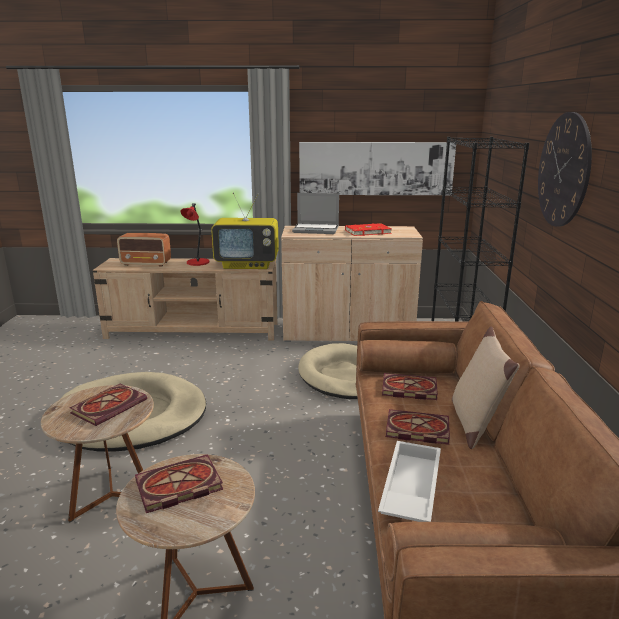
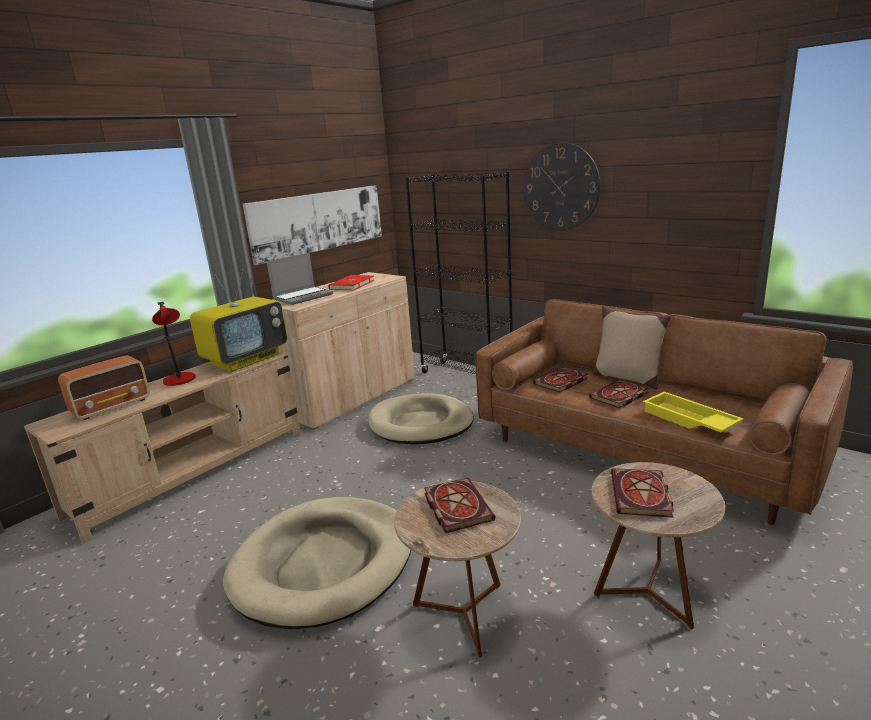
camera: 50 degrees left, 0 degrees up
(409, 488) = (688, 420): white tray -> yellow tray

